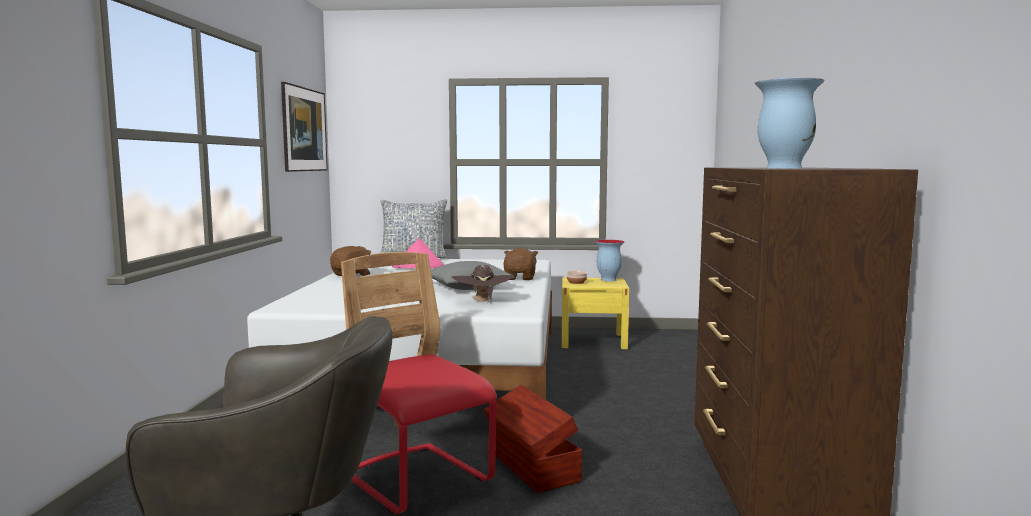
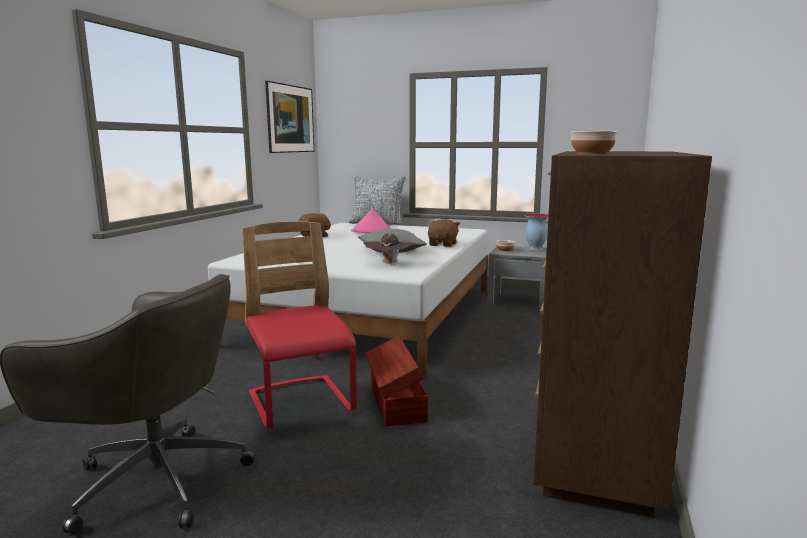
camera: 15 degrees right, 5 degrees up
(593, 340) = (518, 300): yellow nightstand -> grey nightstand
(783, 168) = (591, 153): vase -> bowl

